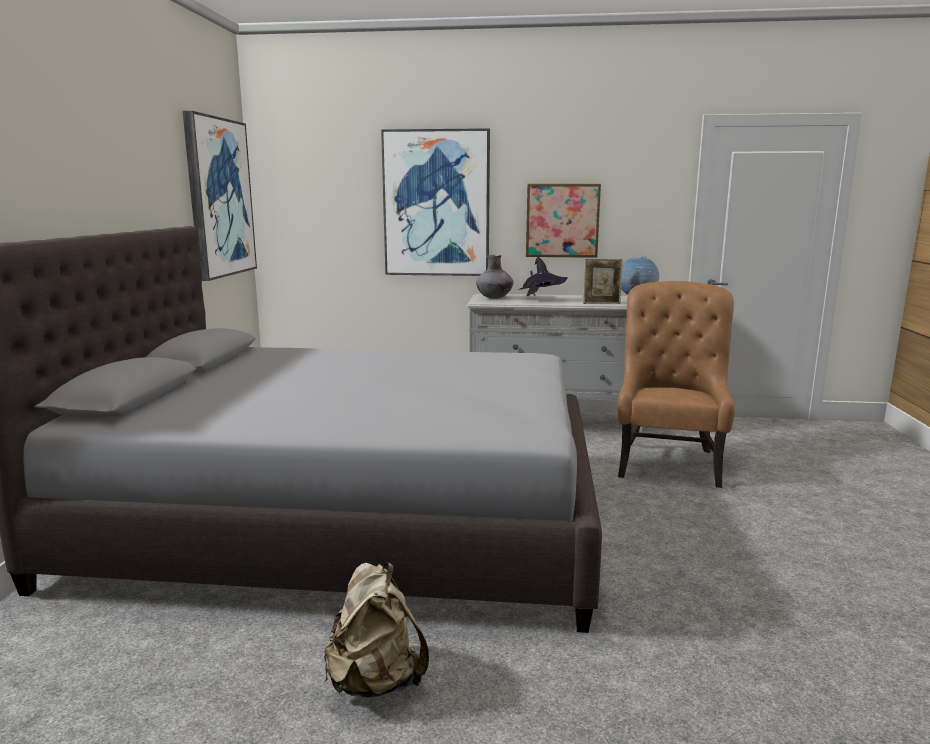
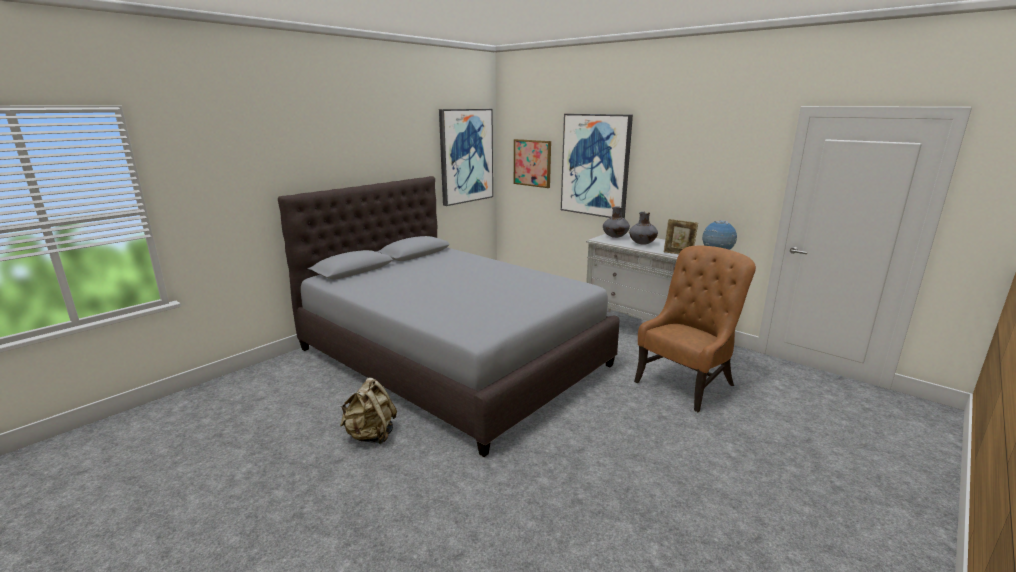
camera: 35 degrees right, 5 degrees up
(541, 300) = (642, 244): black hat -> grey vase
(562, 220) = (677, 185): picture -> picture (532, 163)

